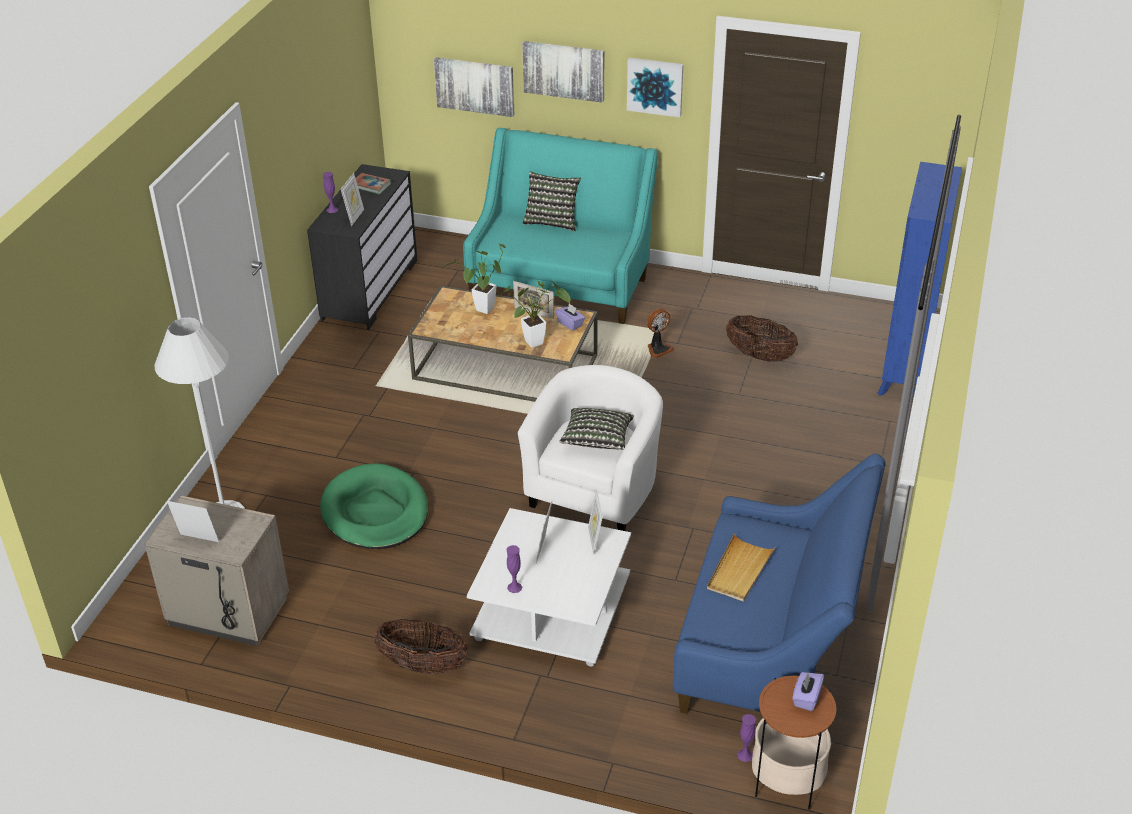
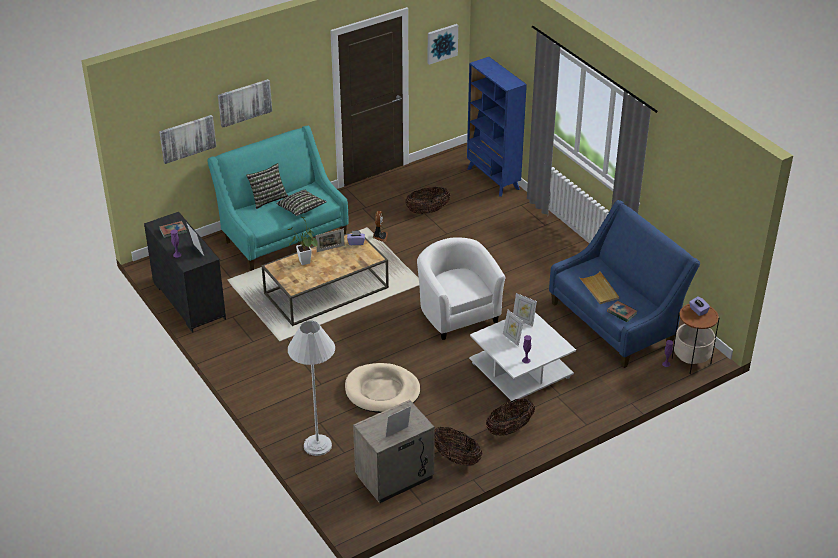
camera: 50 degrees left, 0 degrees up
(315, 646) = (456, 458): none -> basket
(375, 512) = (382, 391): green dog bed -> beige dog bed
(538, 341) = (356, 260): potted plant -> none
(597, 440) = (460, 281): pillow -> pillow (301, 209)
(655, 86) = (300, 87): picture -> picture (442, 43)
(716, 622) = (621, 313): none -> book

